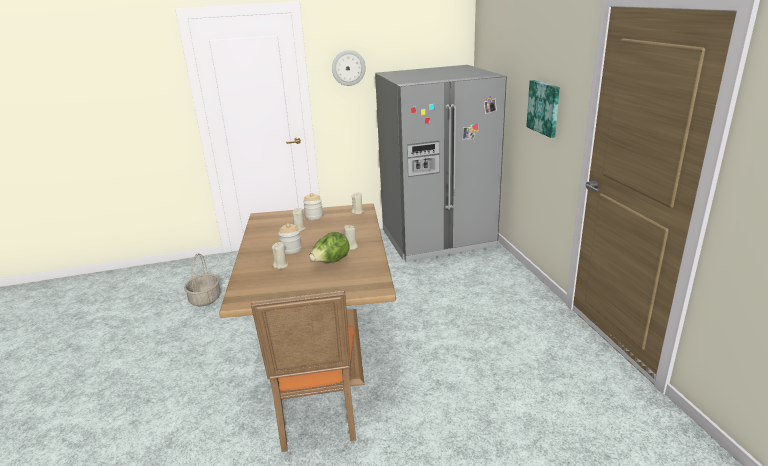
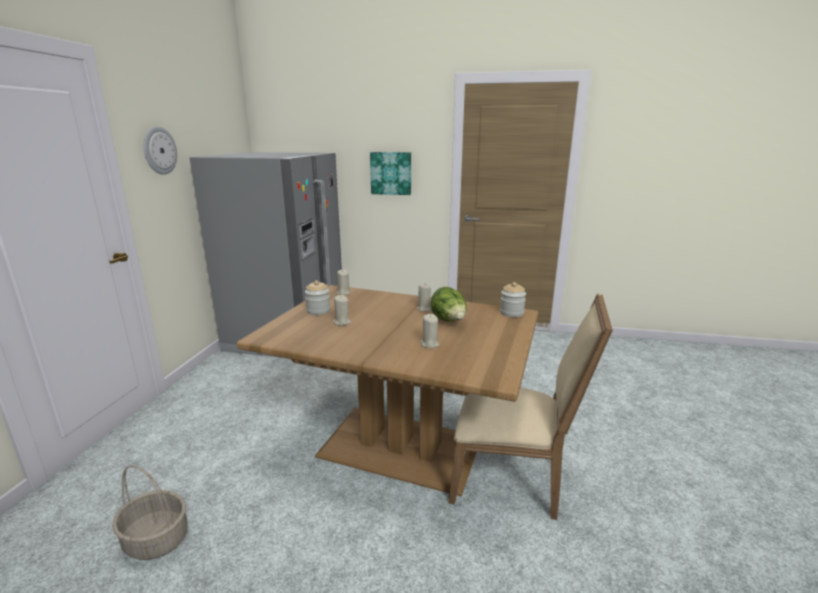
camera: 65 degrees left, 5 degrees down
(291, 249) = (393, 333): jar -> jar (511, 313)
(317, 417) = (513, 480): orange chair -> beige chair

